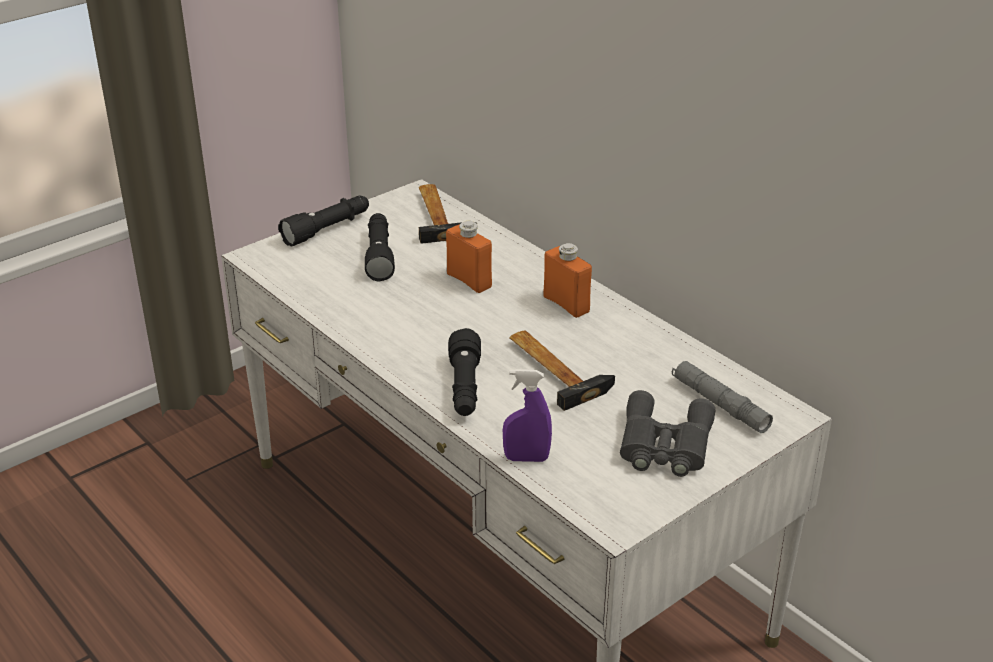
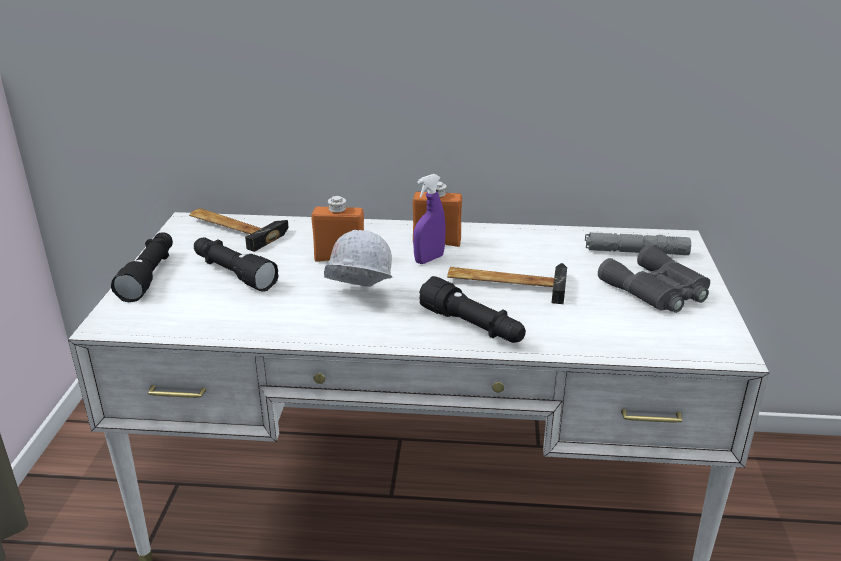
camera: 45 degrees left, 5 degrees down
(424, 322) = (357, 299): none -> white hard hat
(526, 458) = (602, 347): purple spray bottle -> purple spray bottle (429, 259)

